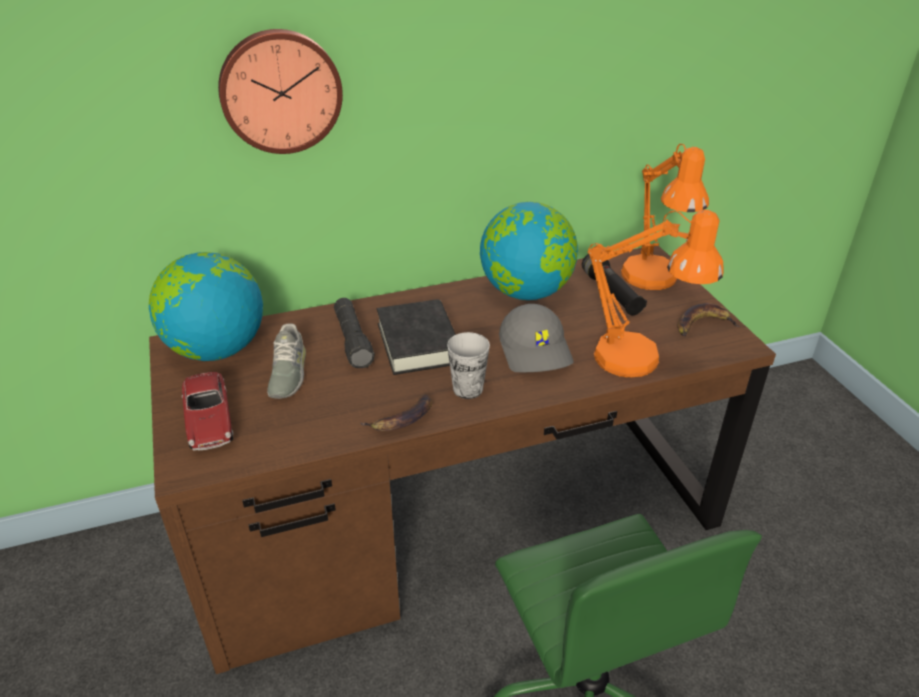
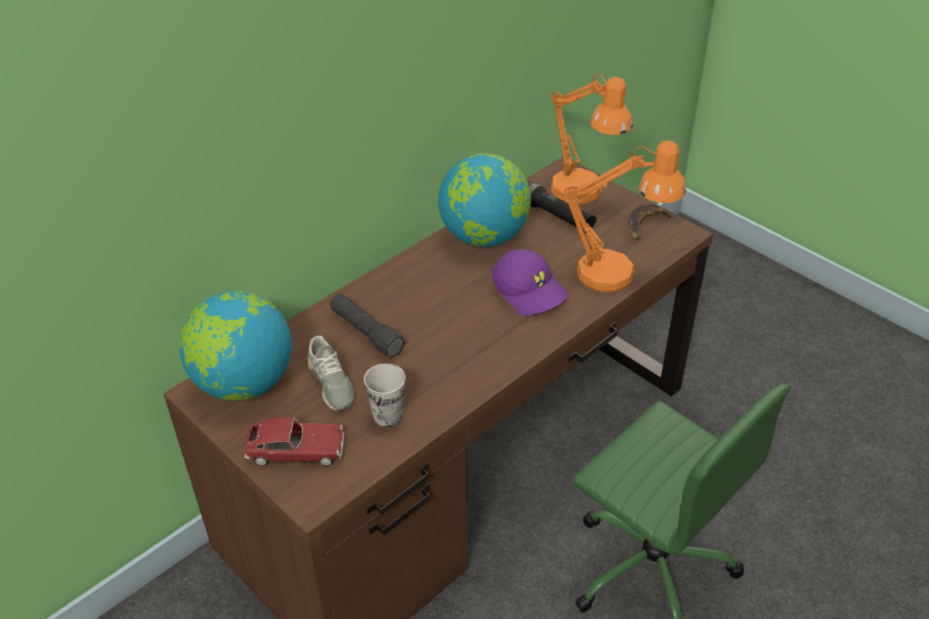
camera: 25 degrees left, 5 degrees up
(209, 420) = (296, 450): toy car -> toy car turned 45 degrees counterclockwise
(280, 91) = (262, 120): wall clock -> none
(402, 420) = (465, 390): banana -> none
(418, 343) = (427, 316): black book -> none
(468, 389) = (498, 344): cup -> cup (388, 416)
(536, 351) = (530, 291): grey cap -> purple cap

